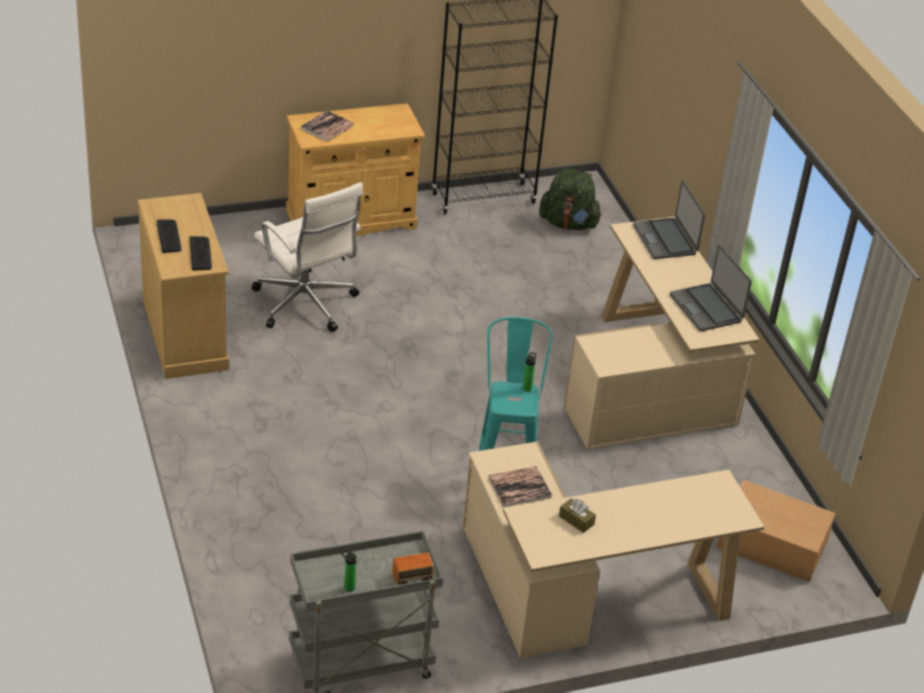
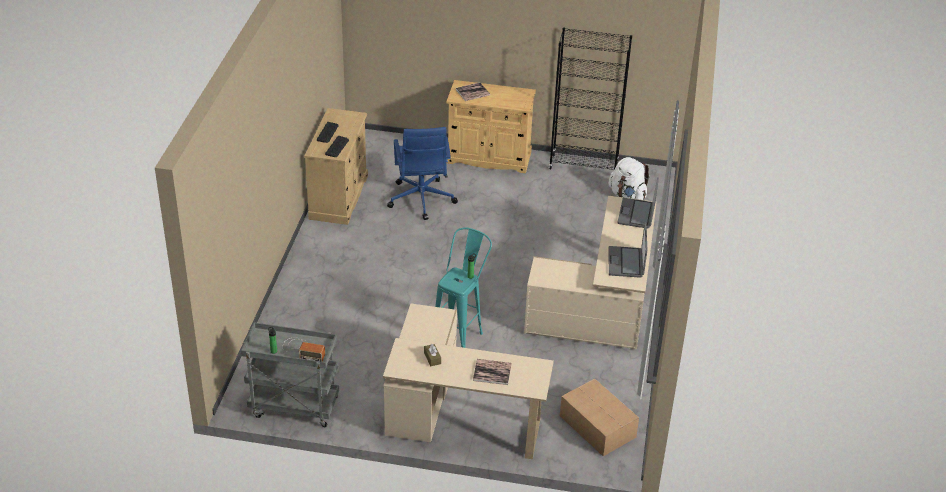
camera: 30 degrees right, 0 degrees up
(306, 305) = (421, 200): white office chair -> blue office chair
(519, 487) = (423, 331): book -> book (492, 372)
(568, 223) = (627, 195): green backpack -> white backpack

